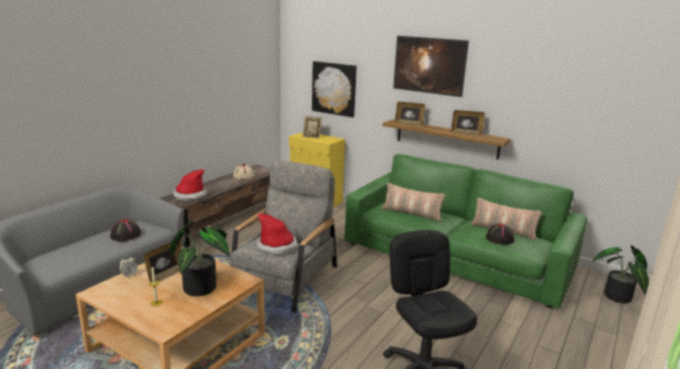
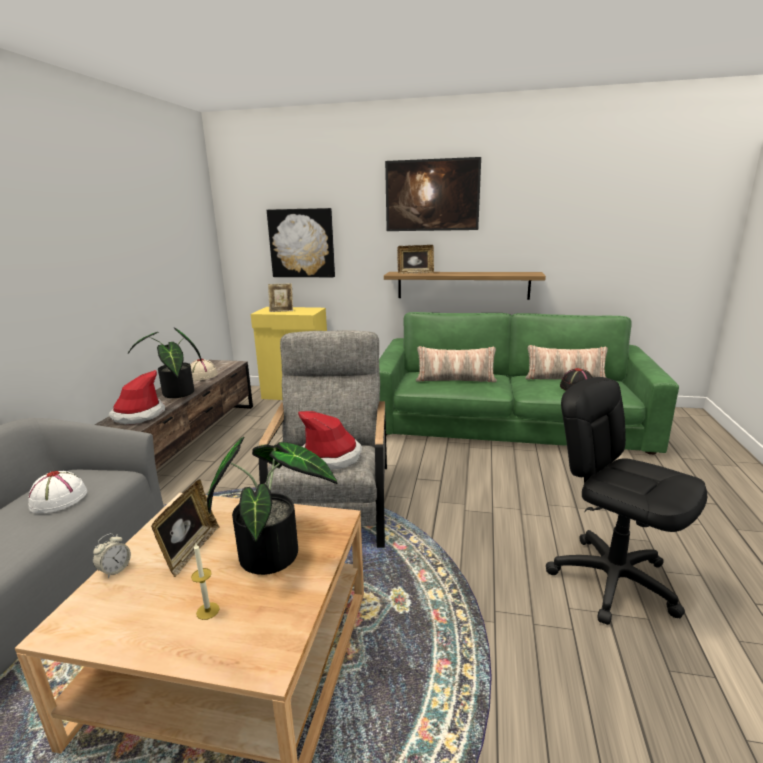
camera: 20 degrees left, 0 degrees up
(125, 235) = (58, 499): black hat -> white hat
(466, 133) = (492, 273): picture frame -> none
(617, 298) = (696, 428): potted plant -> potted plant (176, 394)

